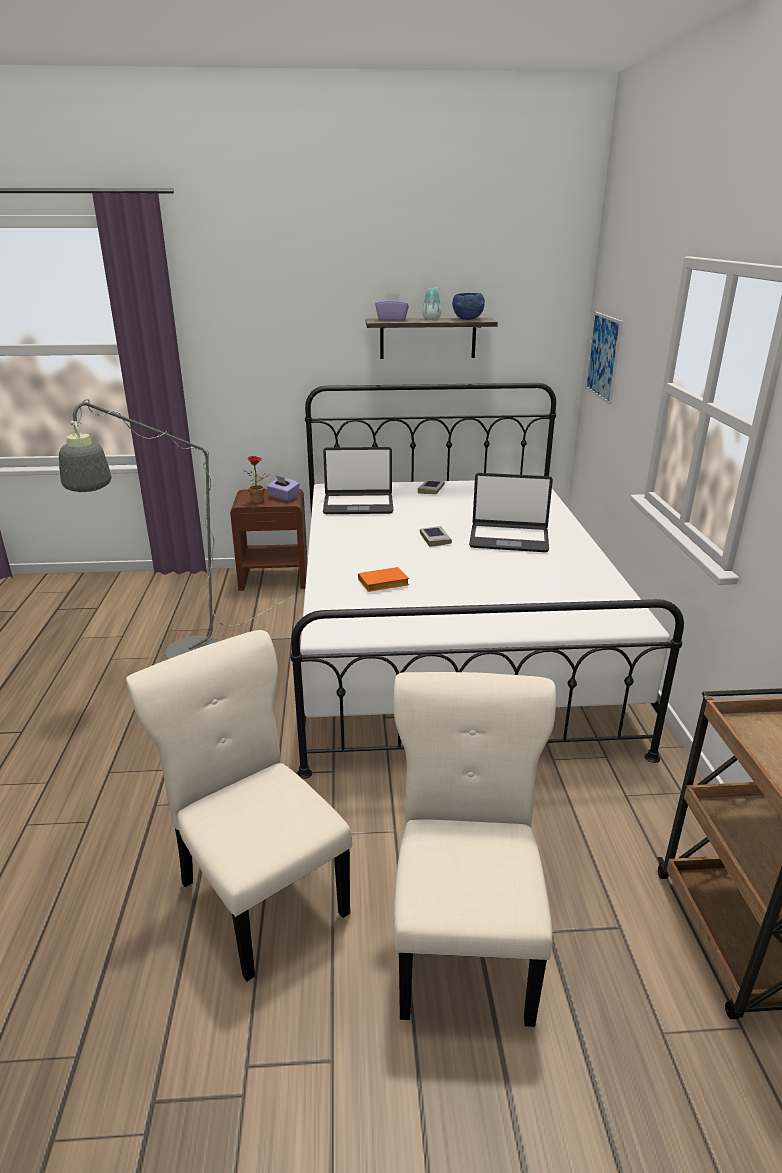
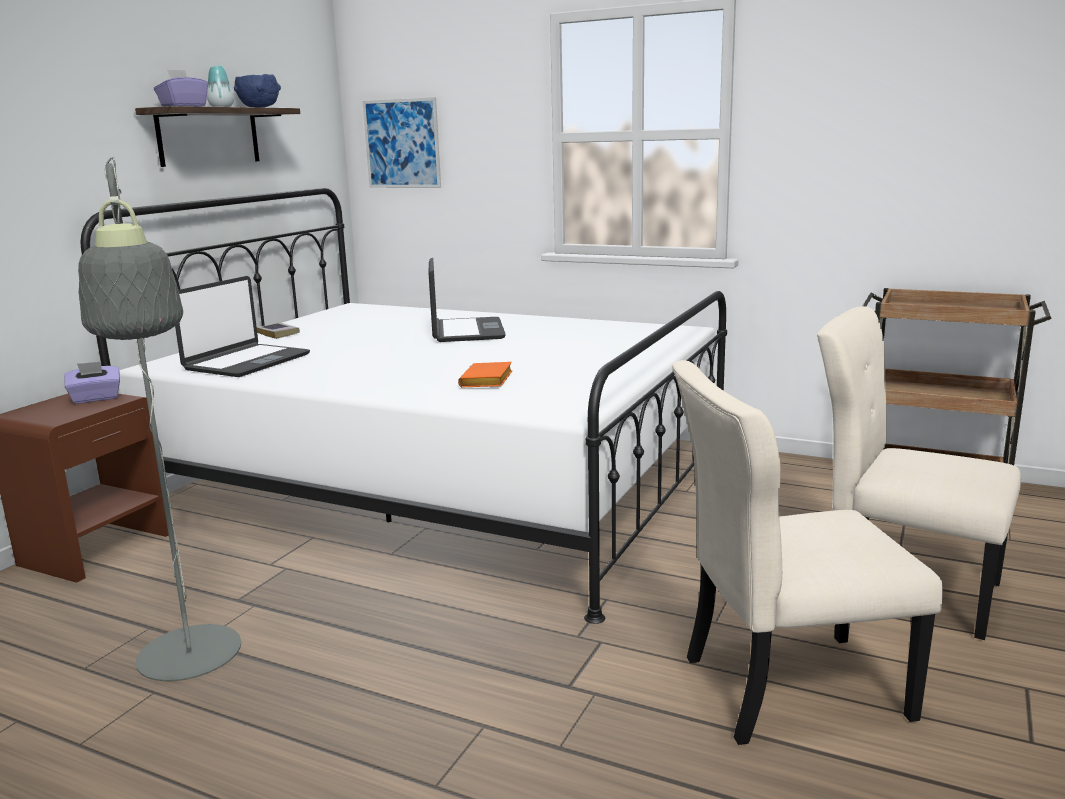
camera: 60 degrees left, 10 degrees down
(260, 501) = (75, 411): potted plant -> none
(435, 539) = (414, 351): book -> none
(509, 539) = (466, 331): laptop -> laptop turned 45 degrees counterclockwise

